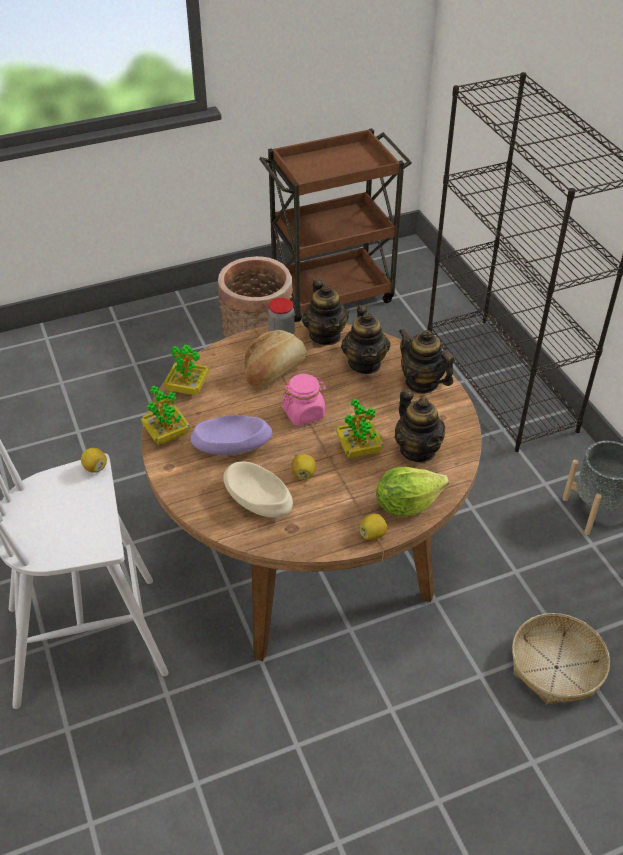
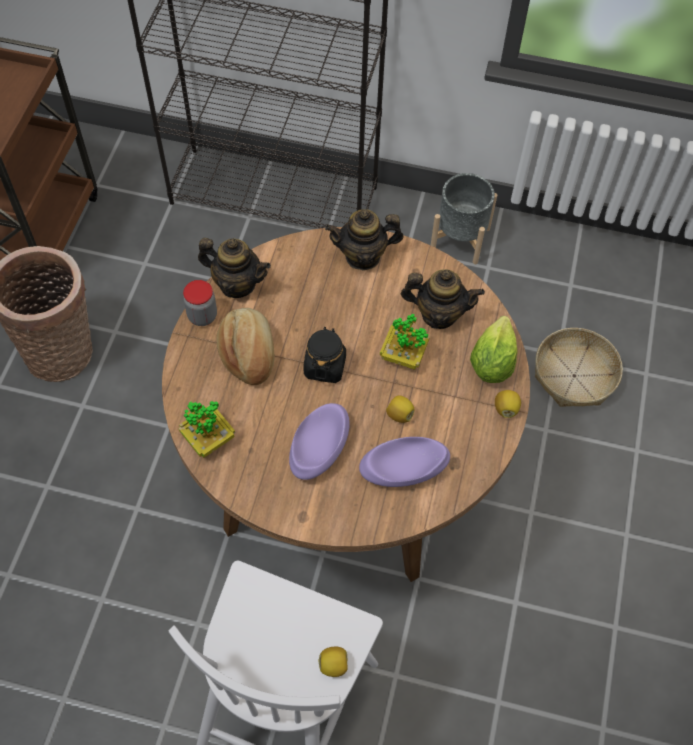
camera: 55 degrees left, 15 degrees up
(95, 467) = (247, 582): lemon -> lemon (334, 665)
(167, 435) = (258, 493): potted plant -> none
(258, 501) = (404, 469): beige bowl -> purple bowl
(304, 413) = (325, 366): pink jar -> black jar
(365, 363) = (302, 279): teapot -> none

